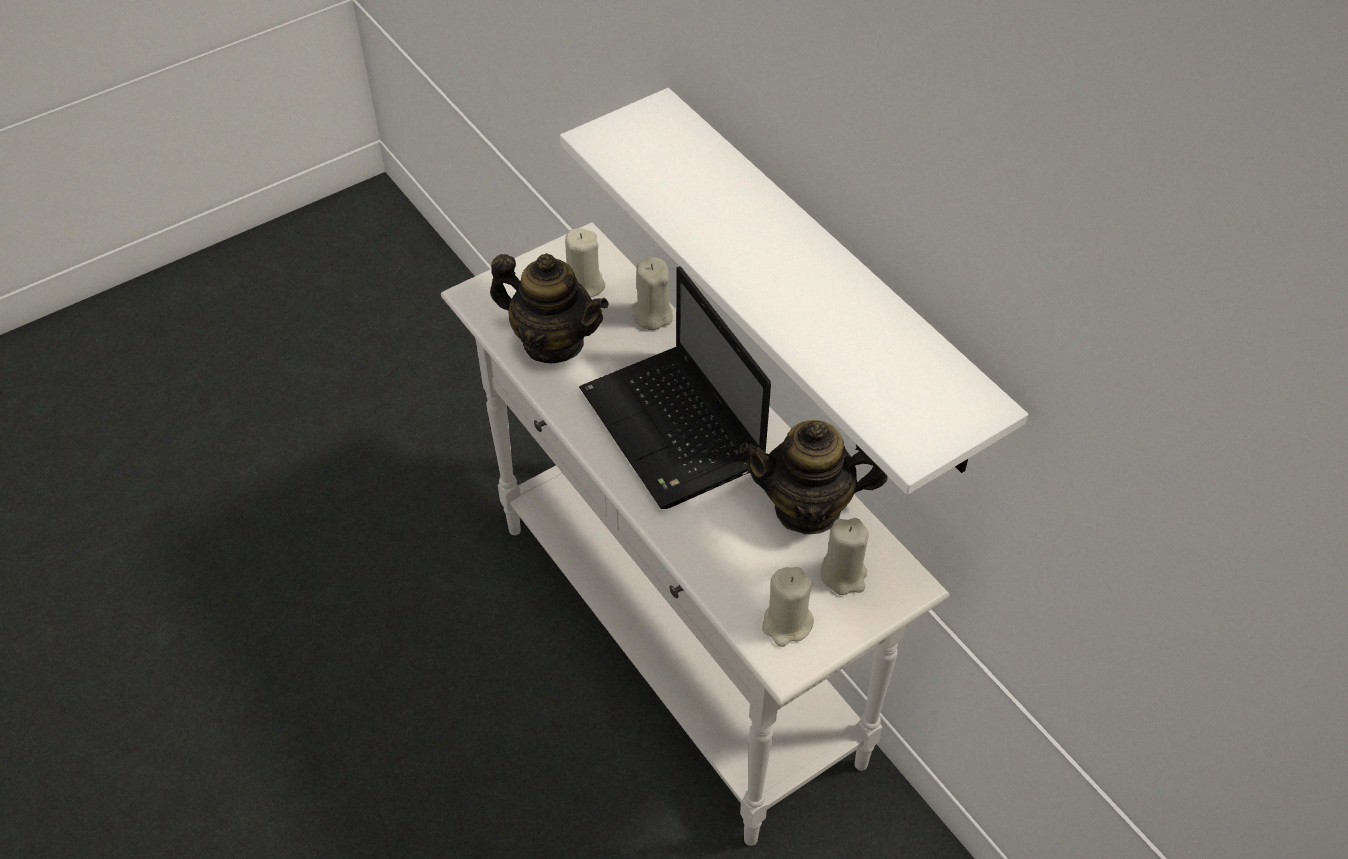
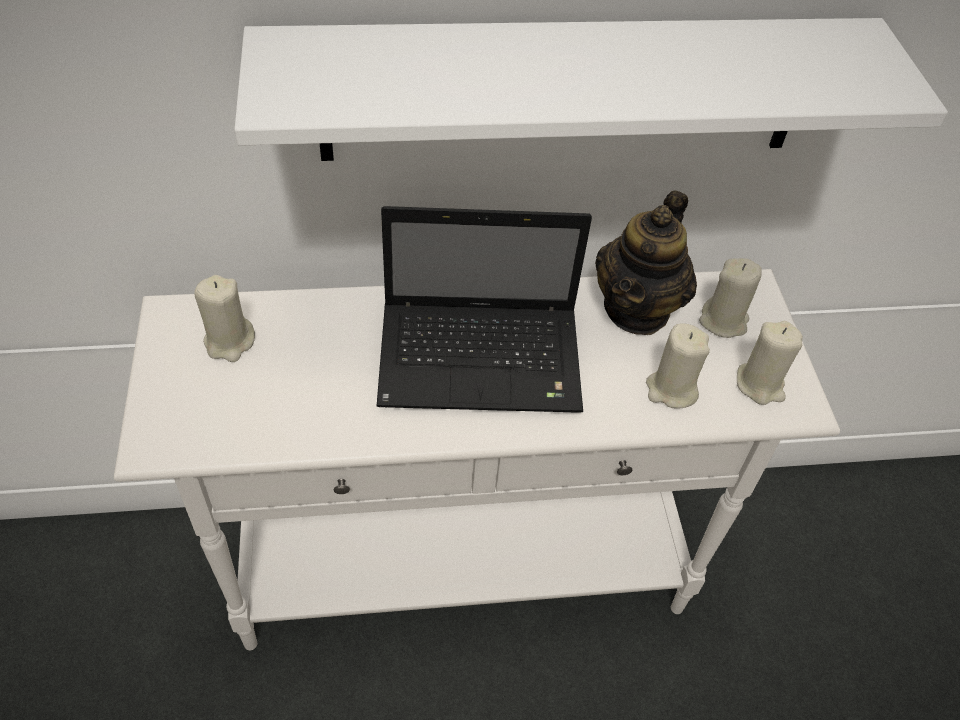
camera: 65 degrees left, 0 degrees up
(553, 342) = (288, 403): teapot -> none
(652, 315) = (320, 307): beige candle -> beige candle (671, 389)

